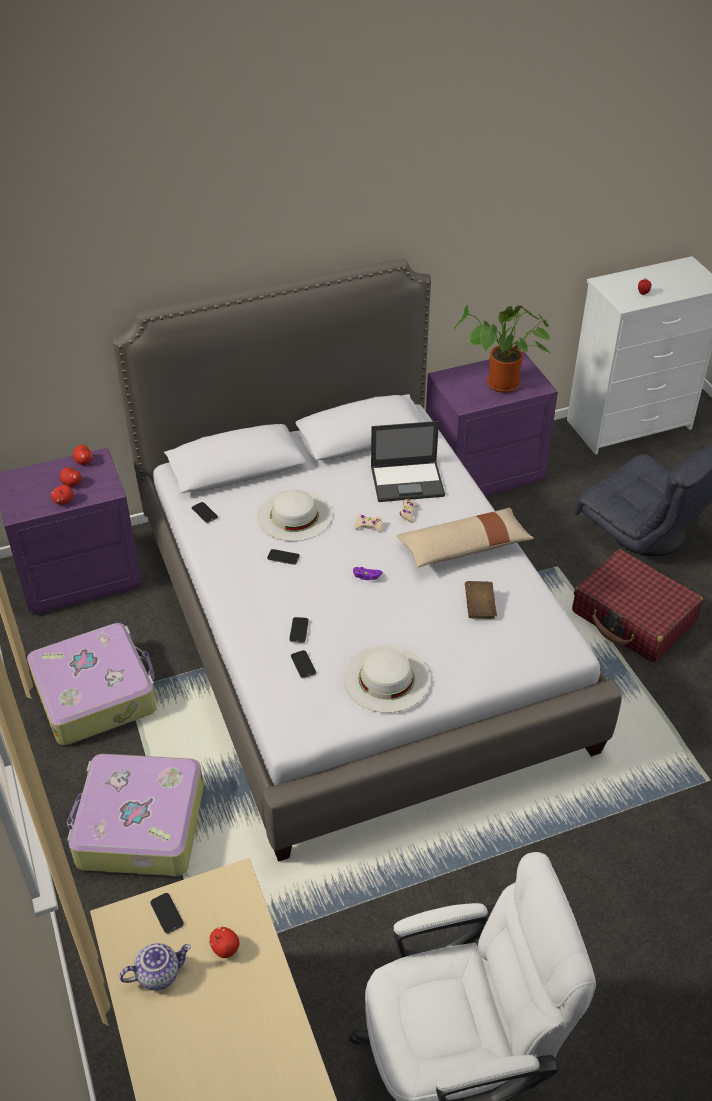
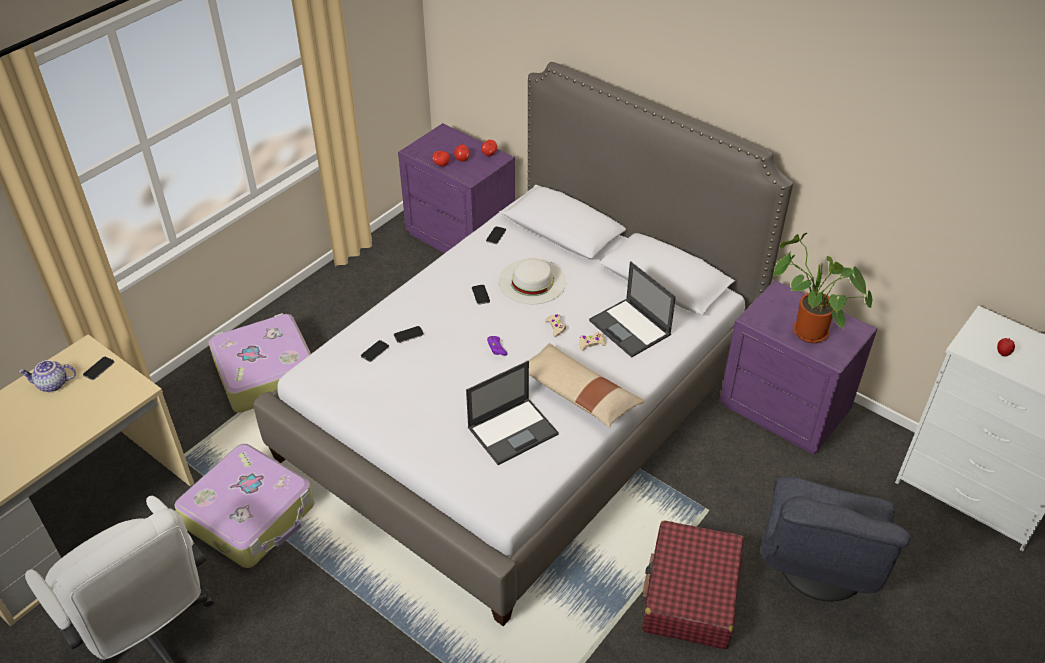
camera: 60 degrees right, 0 degrees up
(96, 693) = (363, 297): suitcase -> suitcase (251, 515)
(158, 973) = (52, 385): teapot -> teapot turned 135 degrees clockwise
(225, 949) = (82, 408): apple -> none
(386, 678) = (392, 403): white hat -> none
(479, 607) = (513, 430): brown book -> laptop

